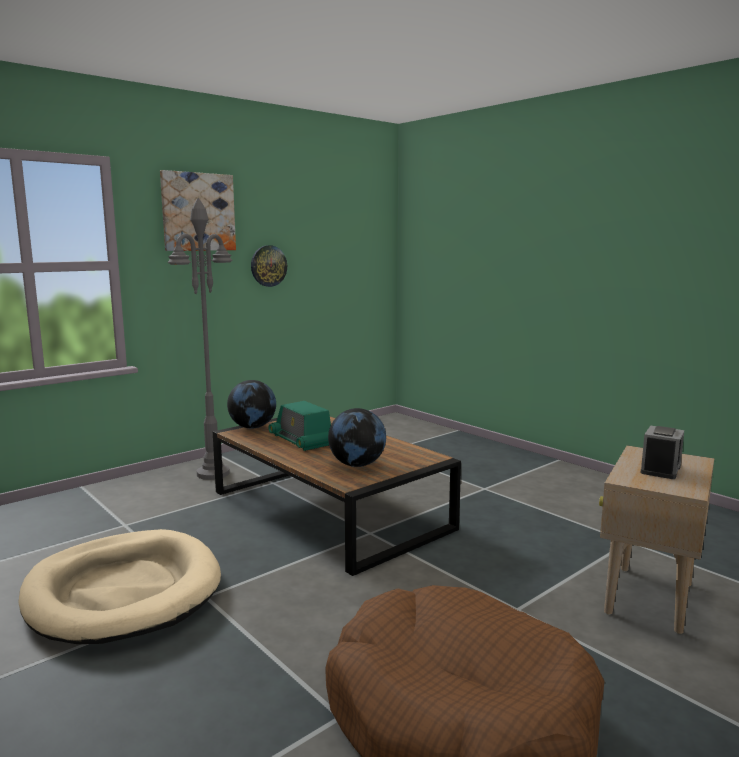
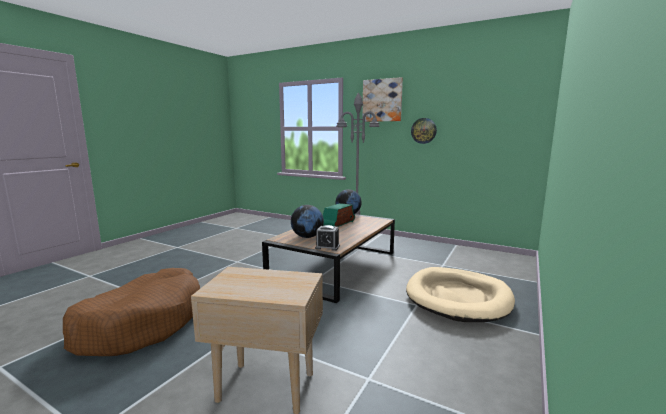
camera: 70 degrees right, 0 degrees up
(123, 591) = (238, 250): beige dog bed -> beige dog bed (458, 297)
(660, 469) = (260, 282): alarm clock -> alarm clock (327, 247)

